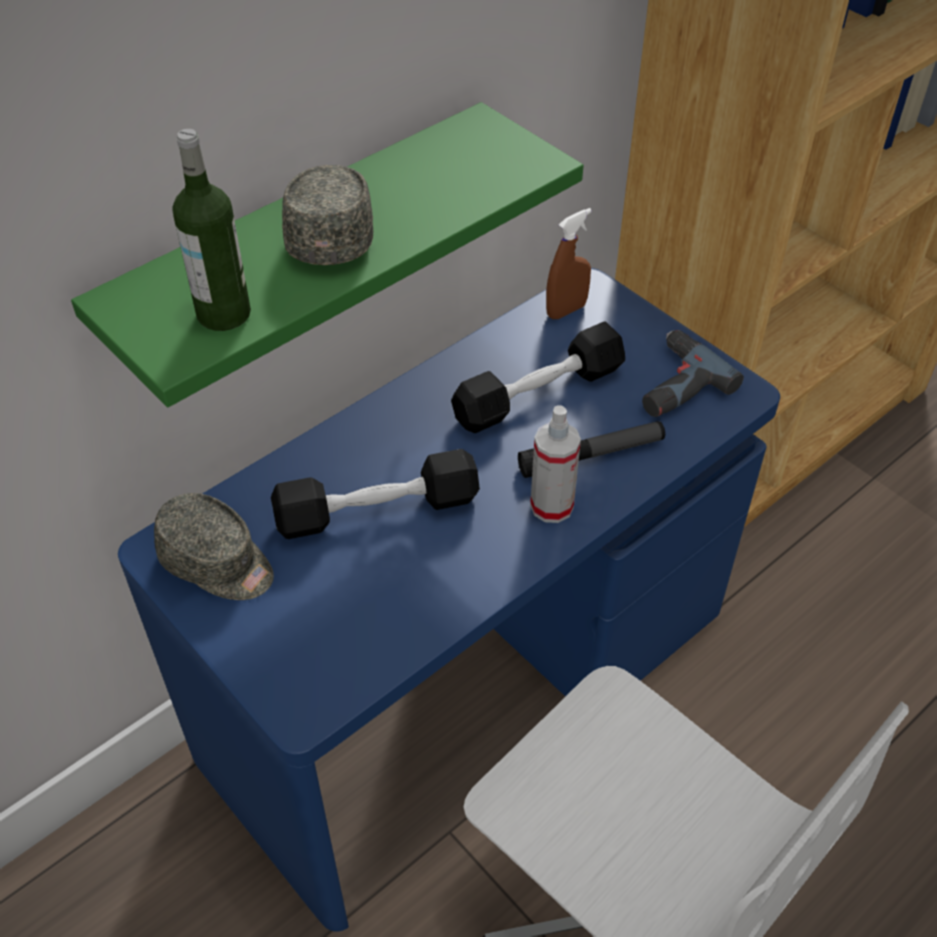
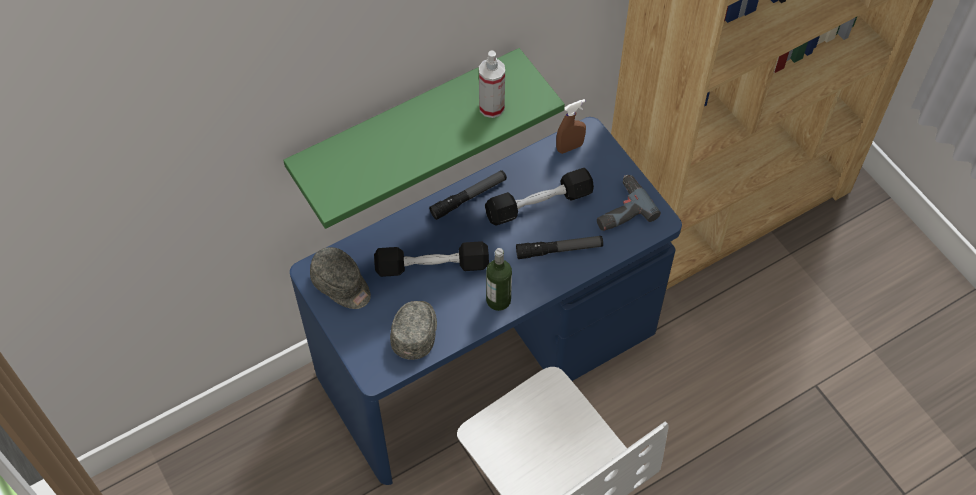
camera: 10 degrees right, 10 degrees up
(223, 314) = (357, 180): bottle -> bottle (498, 300)
(332, 232) = (419, 134): grey cap -> grey cap (415, 331)
(419, 399) = (469, 197): none -> flashlight
(551, 506) = (529, 278): spray bottle -> spray bottle (491, 107)

